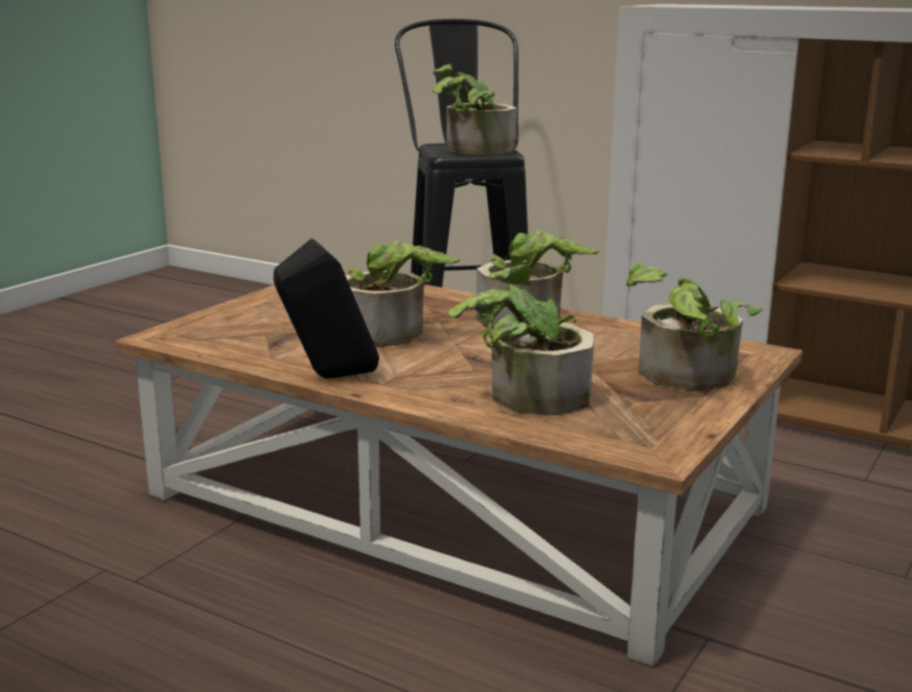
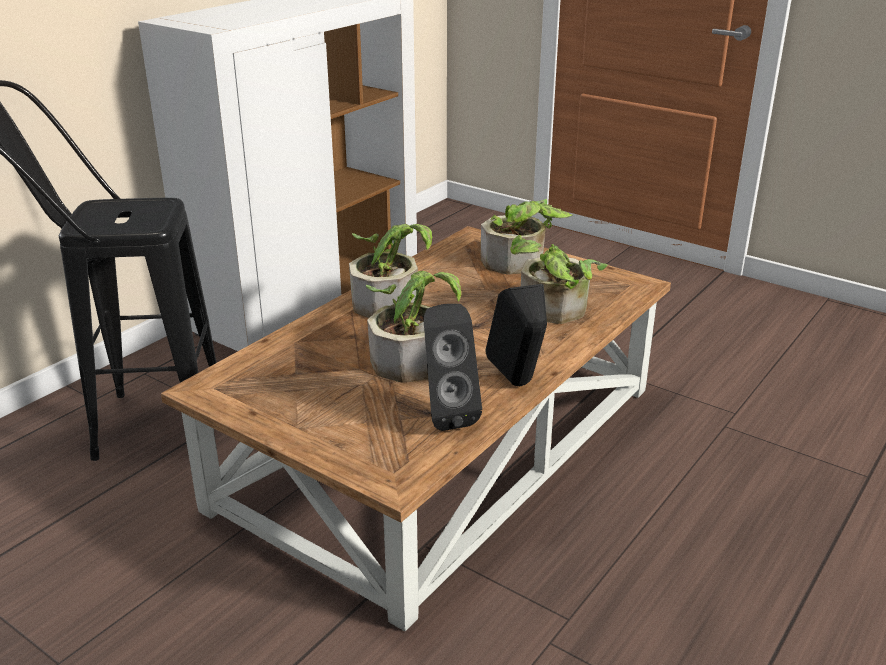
camera: 85 degrees left, 10 degrees up
(271, 349) = (445, 414): none -> black speaker
(472, 150) = (132, 214): potted plant -> none

